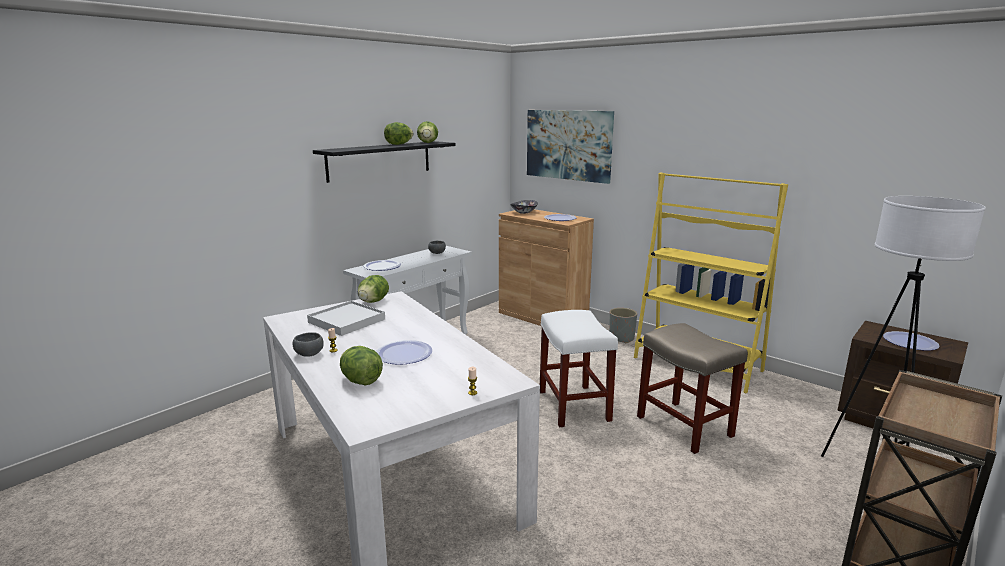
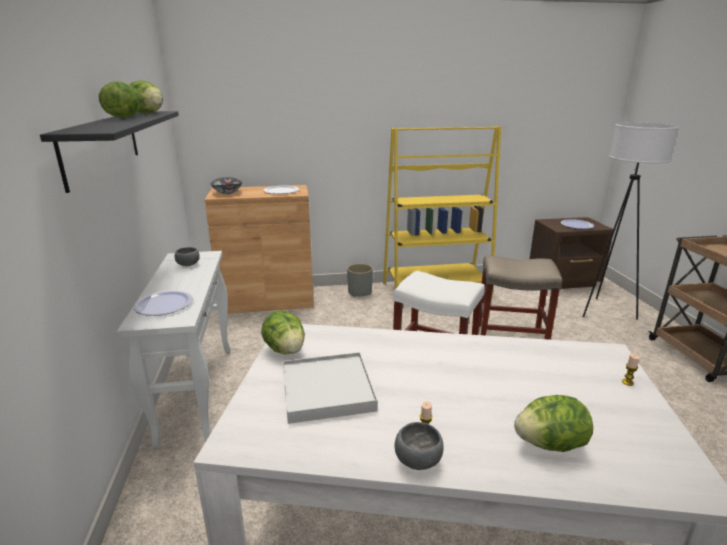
camera: 50 degrees left, 5 degrees up
(404, 354) = (487, 386): plate -> none
(568, 145) = (261, 108): picture -> none

